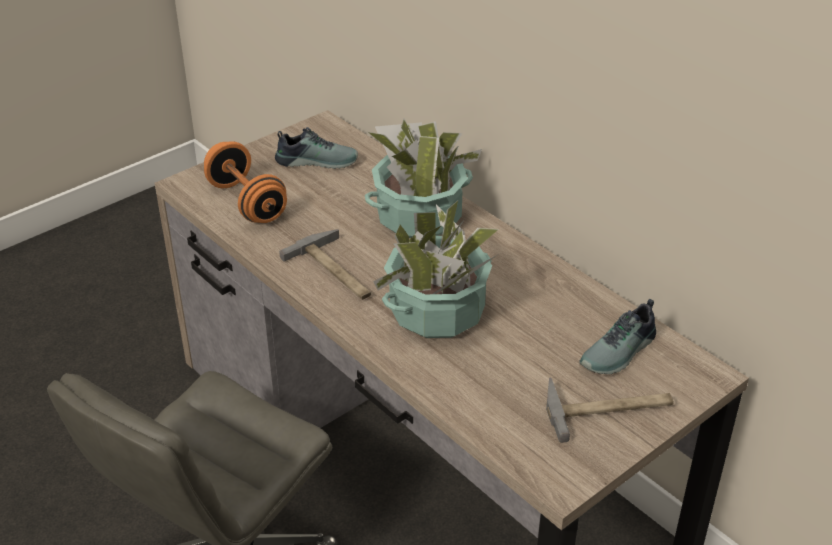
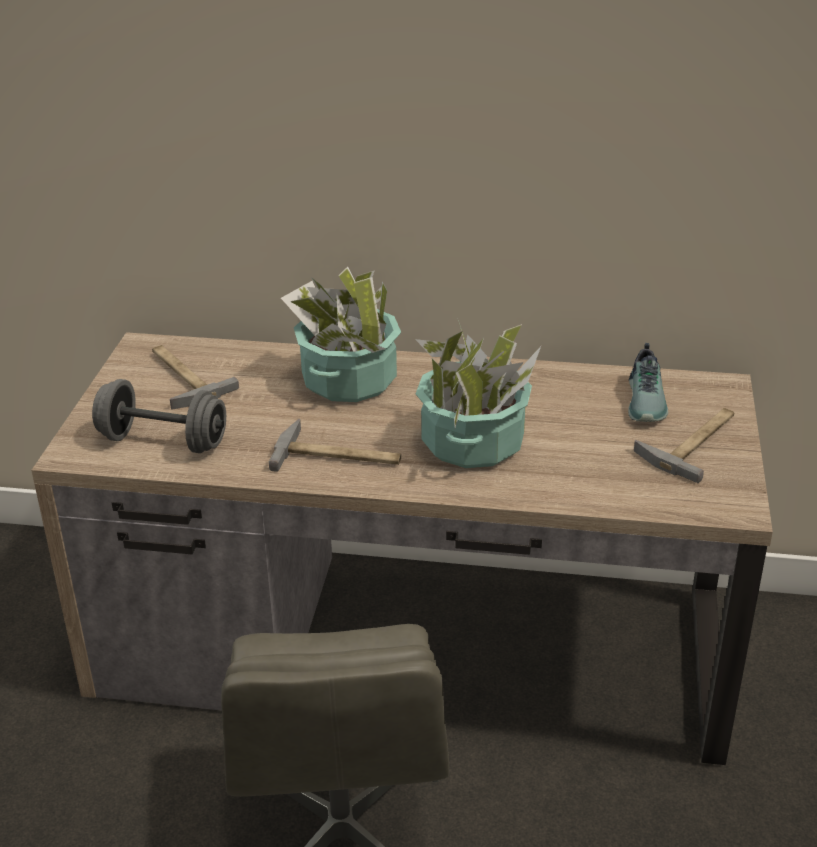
camera: 40 degrees left, 5 degrees down
(247, 202) = (163, 441): orange dumbbell -> grey dumbbell
(317, 160) = (181, 377): shoe -> hammer

